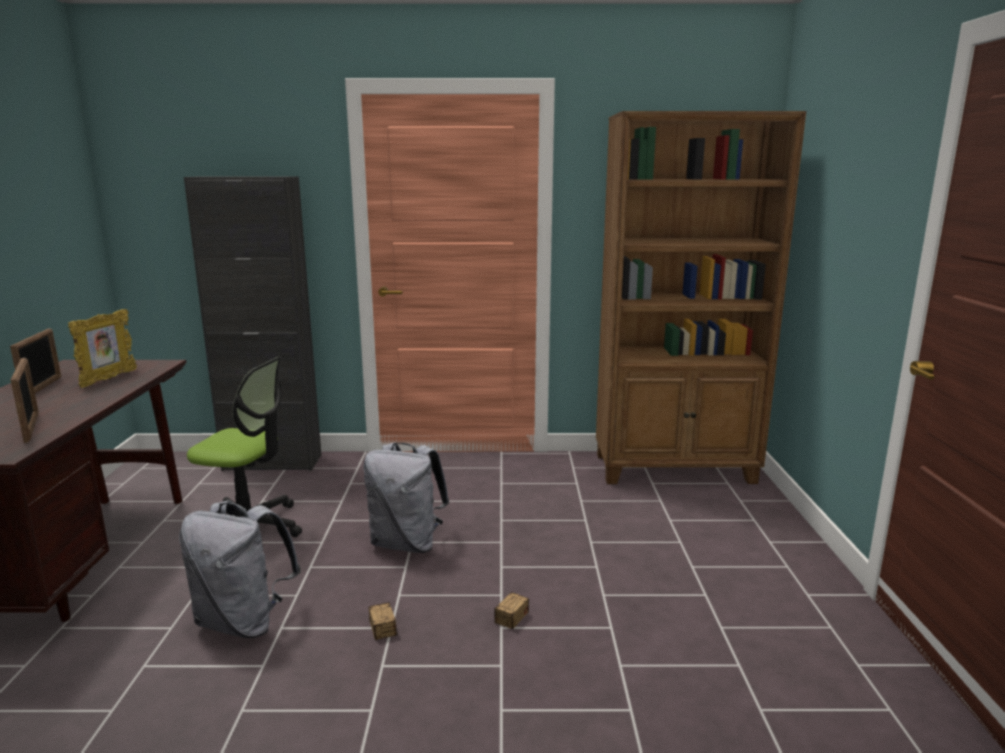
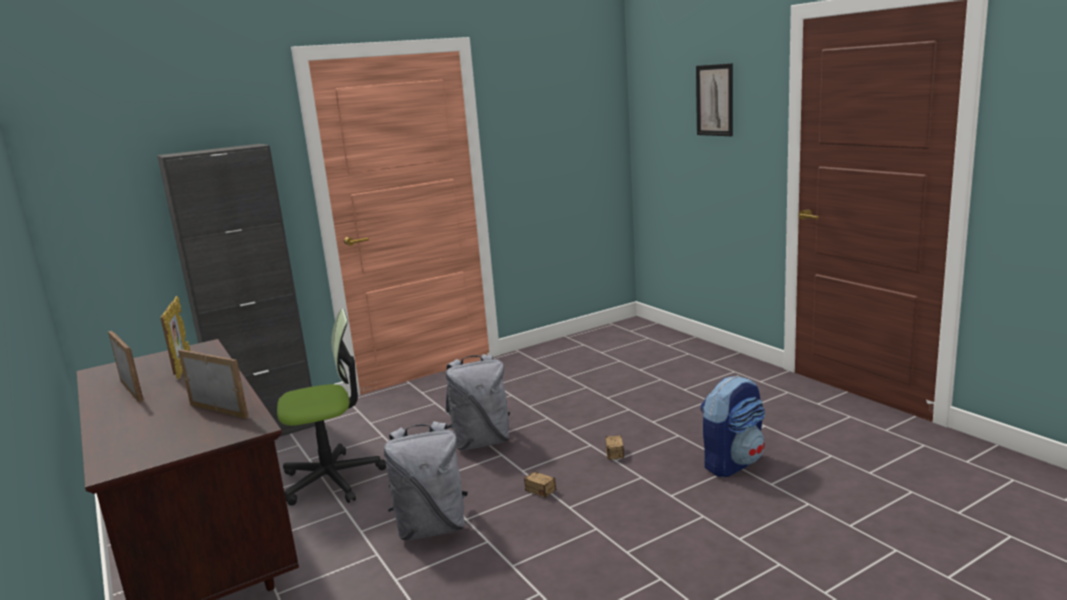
camera: 30 degrees left, 0 degrees up
(630, 701) = (732, 463): none -> backpack
(675, 469) = (605, 339): brown bookcase -> none
(853, 178) = (714, 100): none -> picture

